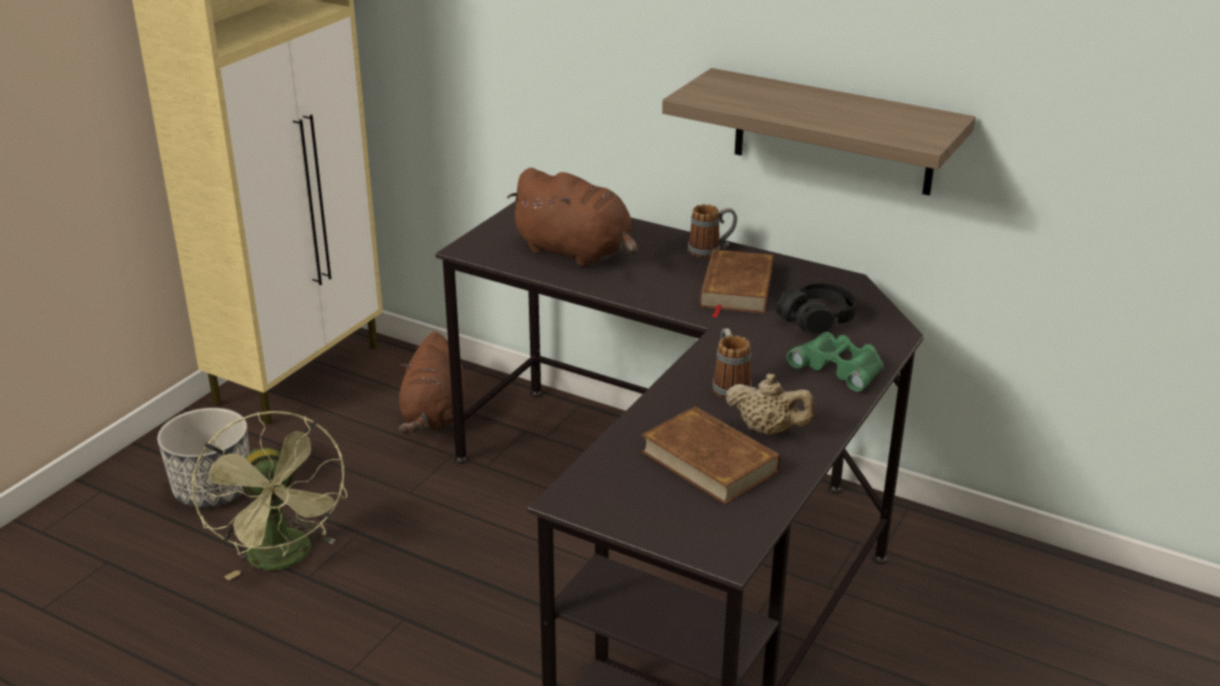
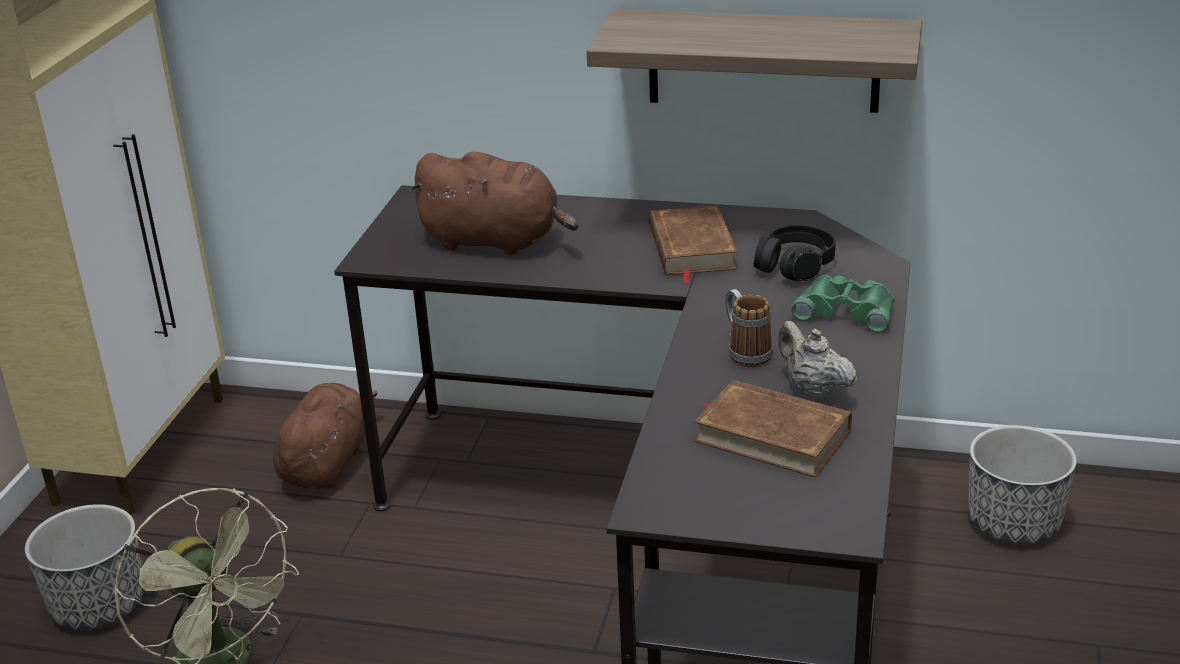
camera: 15 degrees left, 0 degrees up
(434, 415) = (327, 463): brown plush toy -> brown plush toy turned 150 degrees counterclockwise
(711, 251) = (641, 214): mug -> none
(768, 430) = (813, 390): beige teapot -> beige teapot turned 135 degrees counterclockwise
(999, 595) = (1014, 522): none -> planter

